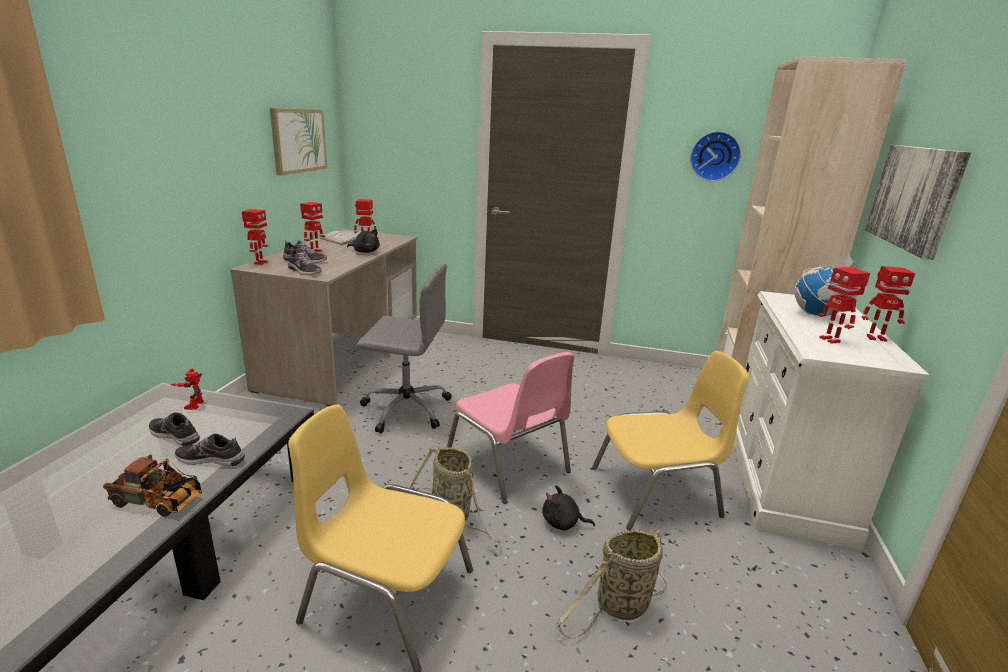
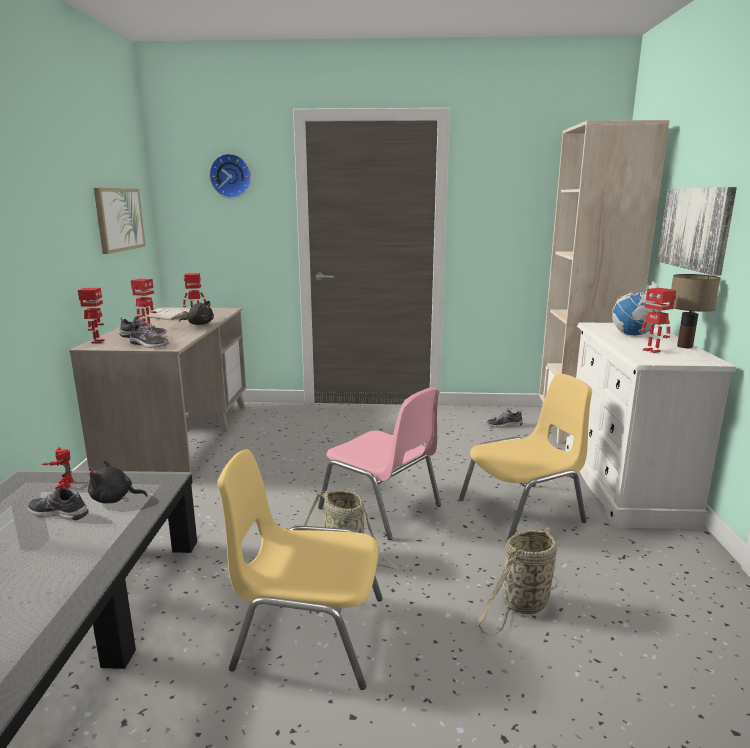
camera: 10 degrees left, 5 degrees down
(161, 502) = (77, 570): toy truck -> none
(211, 459) = (109, 528): shoe -> shoe (504, 425)
(405, 409) = (262, 473): grey office chair -> none
(563, 523) = (449, 548): black plush toy -> black plush toy (114, 499)
(714, 156) = (516, 211): wall clock -> wall clock (231, 176)
(875, 338) = (685, 346): toy robot -> table lamp

